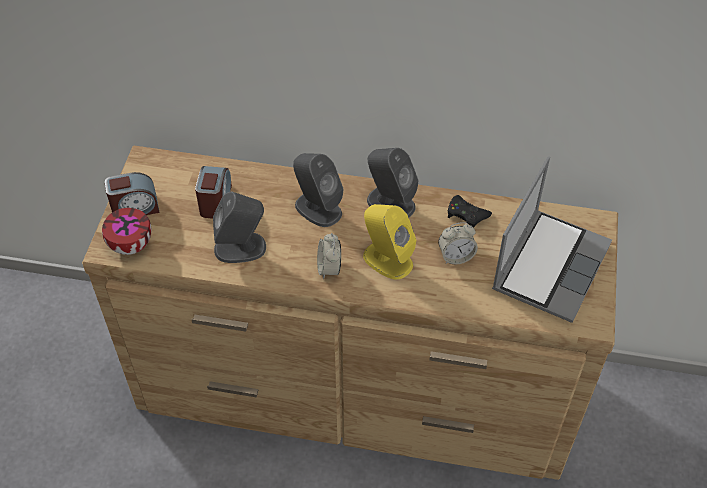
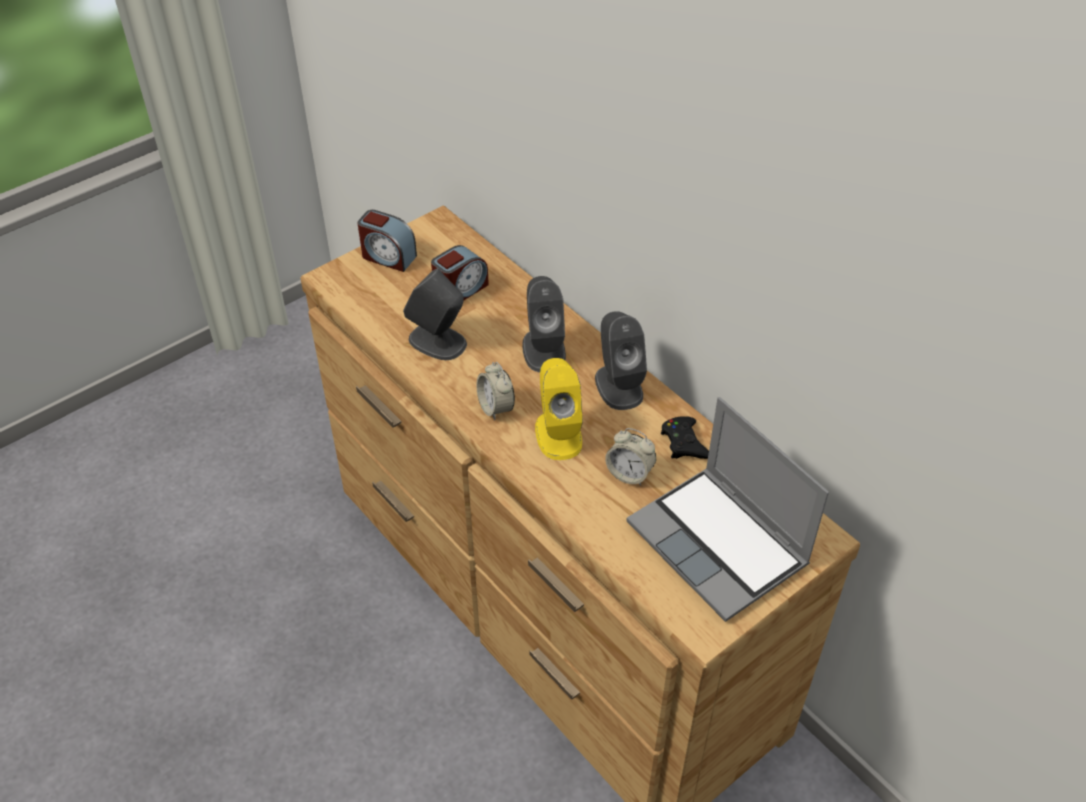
camera: 40 degrees right, 5 degrees down
(129, 245) = (351, 284): bowl -> none
(329, 268) = (496, 407): alarm clock -> alarm clock turned 60 degrees counterclockwise
(550, 265) = (720, 545): laptop -> laptop turned 75 degrees clockwise

